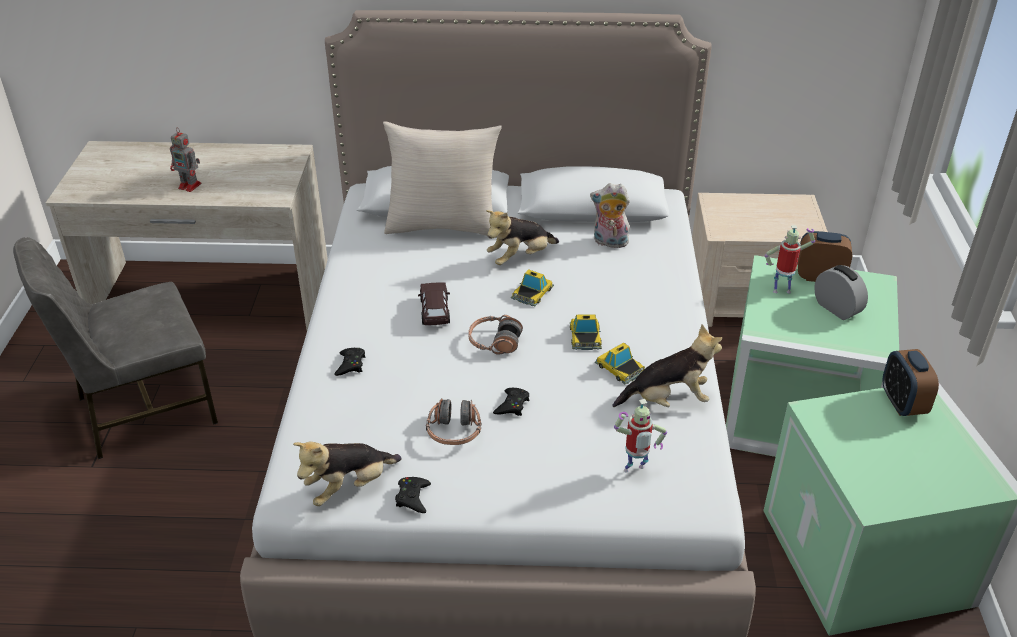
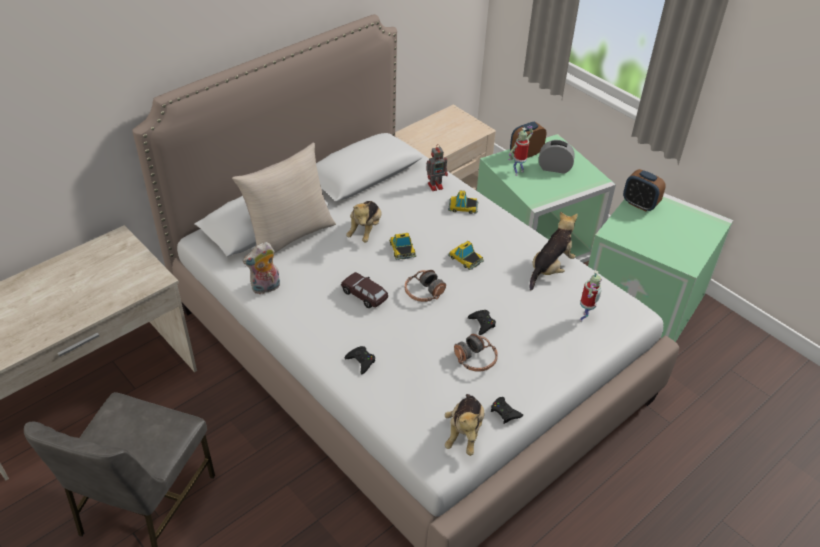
camera: 45 degrees left, 5 degrees up
(191, 186) = (73, 307): toy robot -> toy robot (436, 186)
(609, 242) = (402, 192): plush toy -> plush toy (265, 288)
(620, 368) = (506, 265): toy car -> toy car (463, 206)

